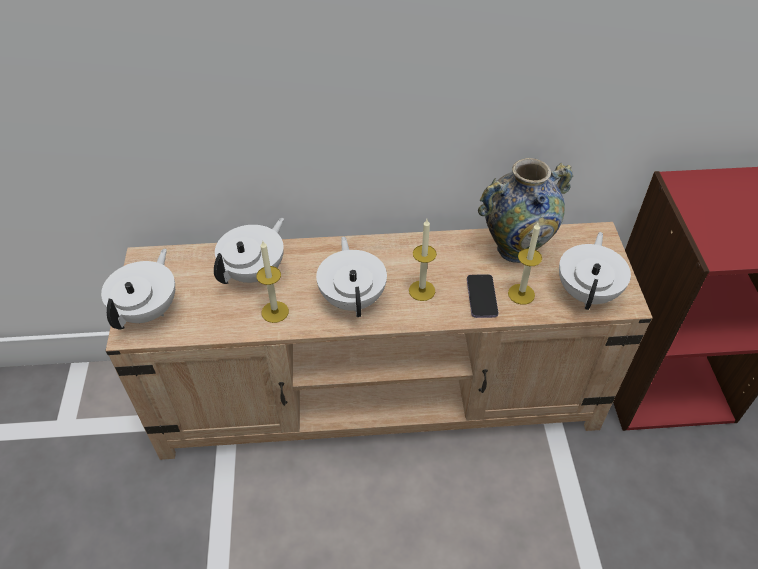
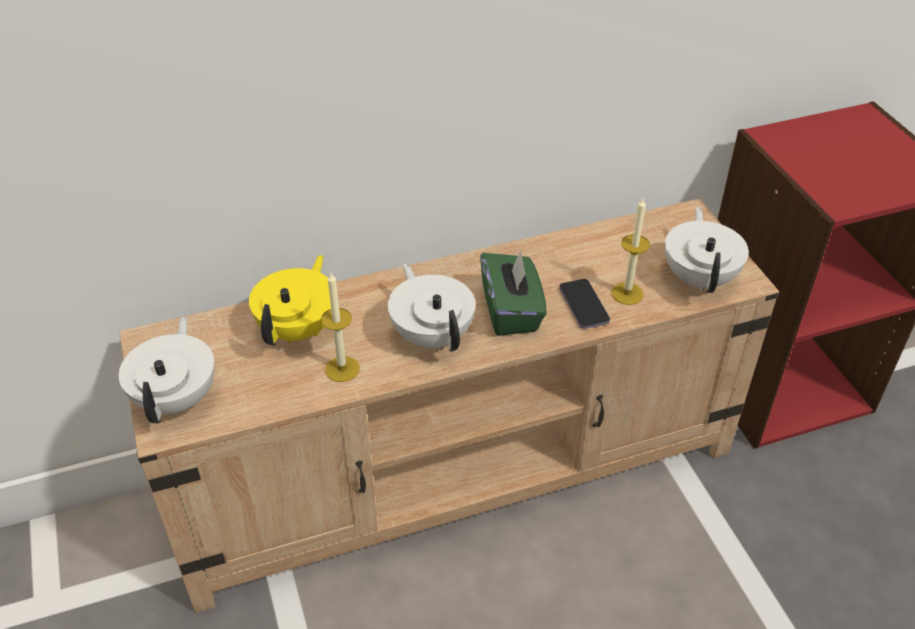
camera: 15 degrees left, 5 degrees down
(255, 272) = (299, 328): white teapot -> yellow teapot
(422, 290) = (511, 311): candle -> green tissue box
(515, 249) = (602, 247): vase -> none

